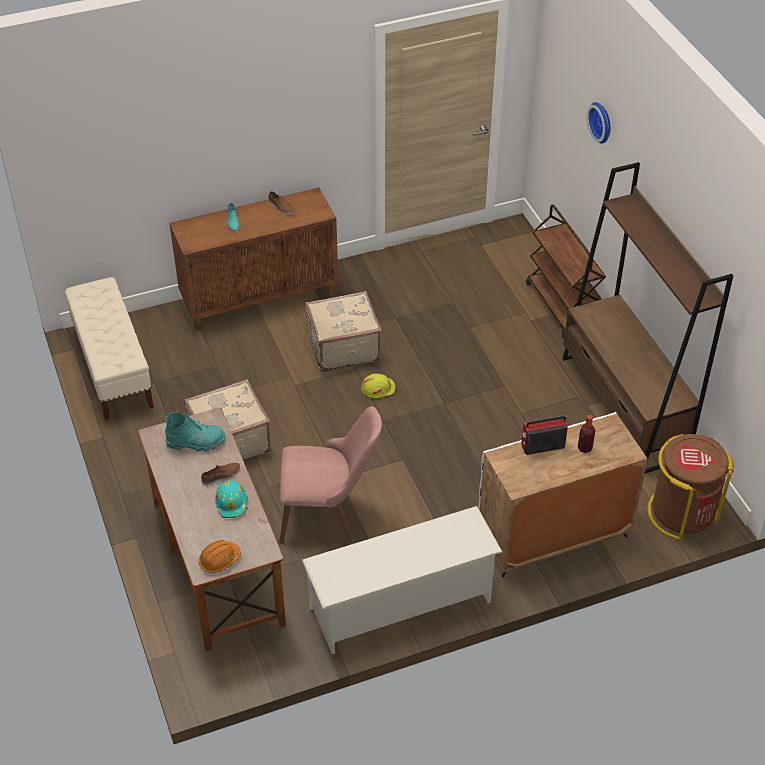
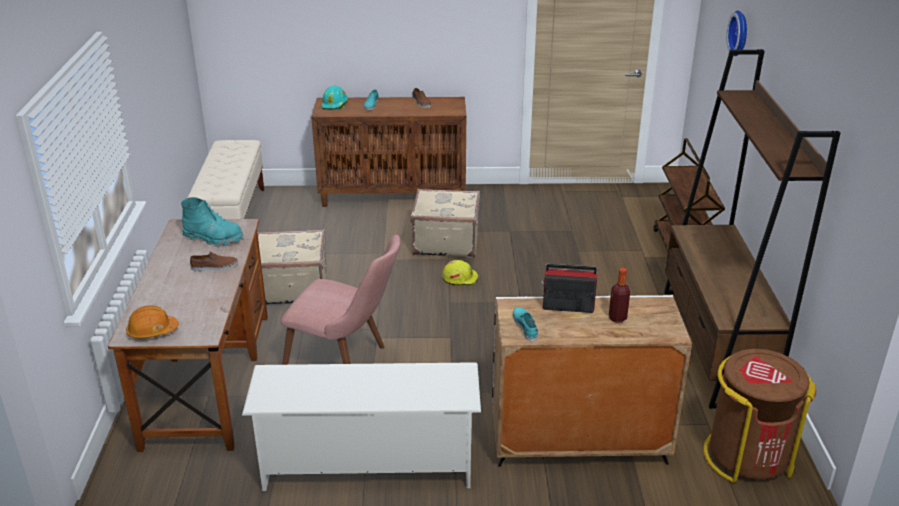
camera: 20 degrees right, 15 degrees down
(232, 503) = (206, 289): turquoise hard hat -> turquoise hard hat (335, 105)
(521, 476) = (525, 327): none -> turquoise shoe

